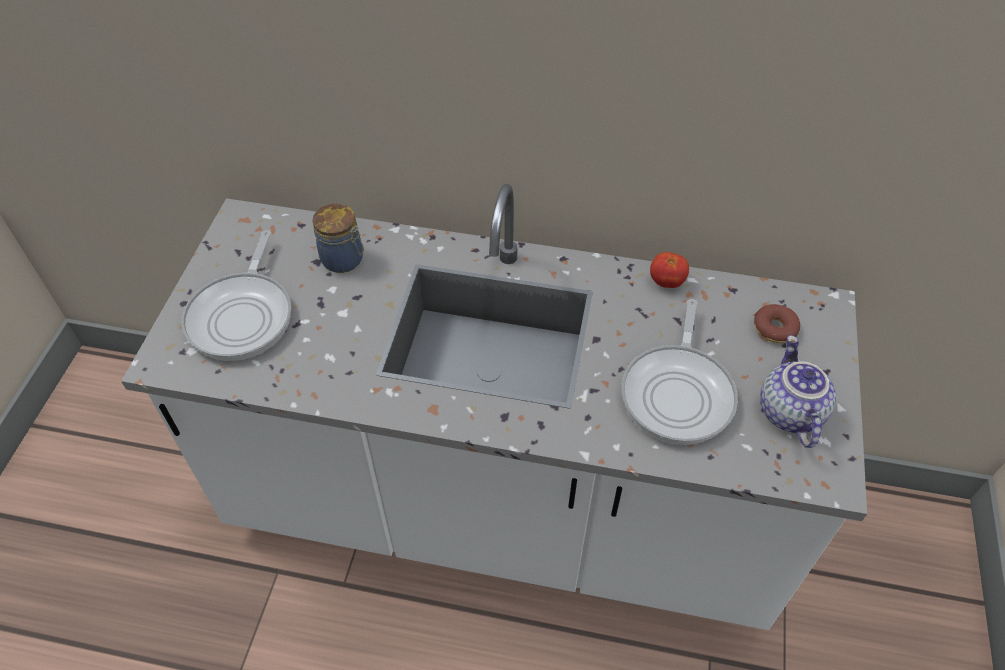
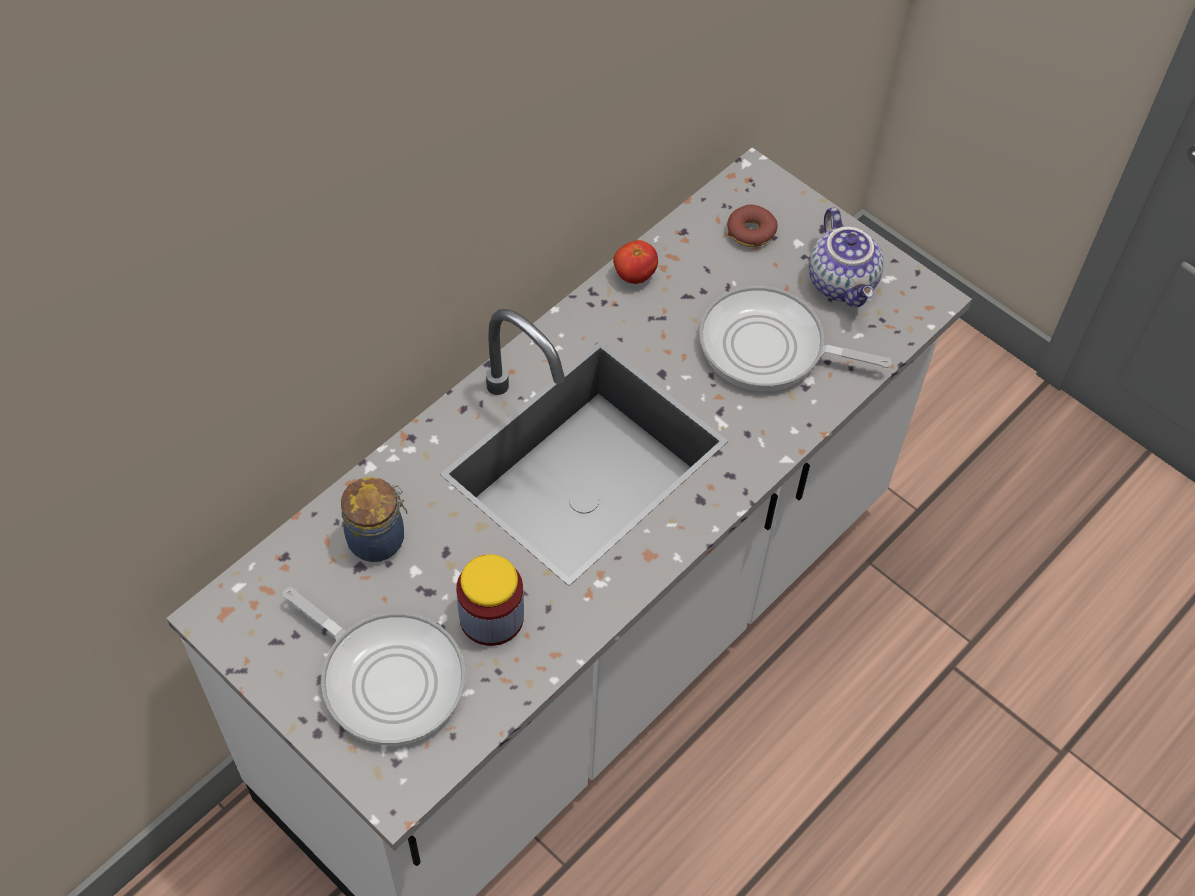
camera: 60 degrees left, 5 degrees up
(322, 345) = (491, 617): none -> jar
(678, 393) = (769, 348): frying pan -> frying pan turned 150 degrees clockwise
(788, 411) = (843, 283): teapot -> teapot turned 135 degrees counterclockwise

